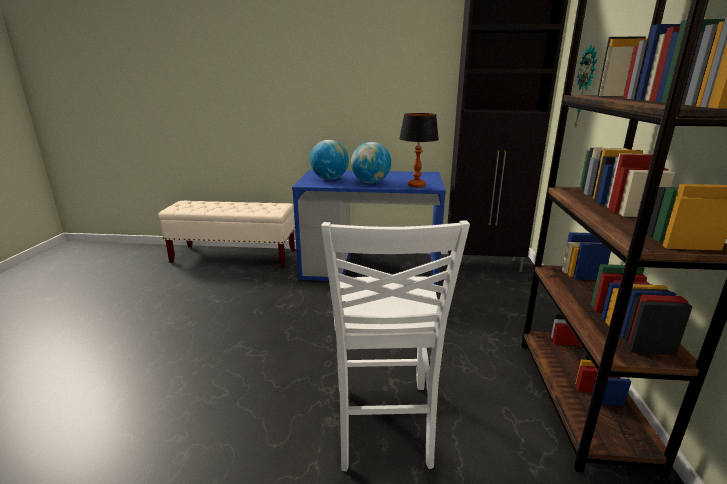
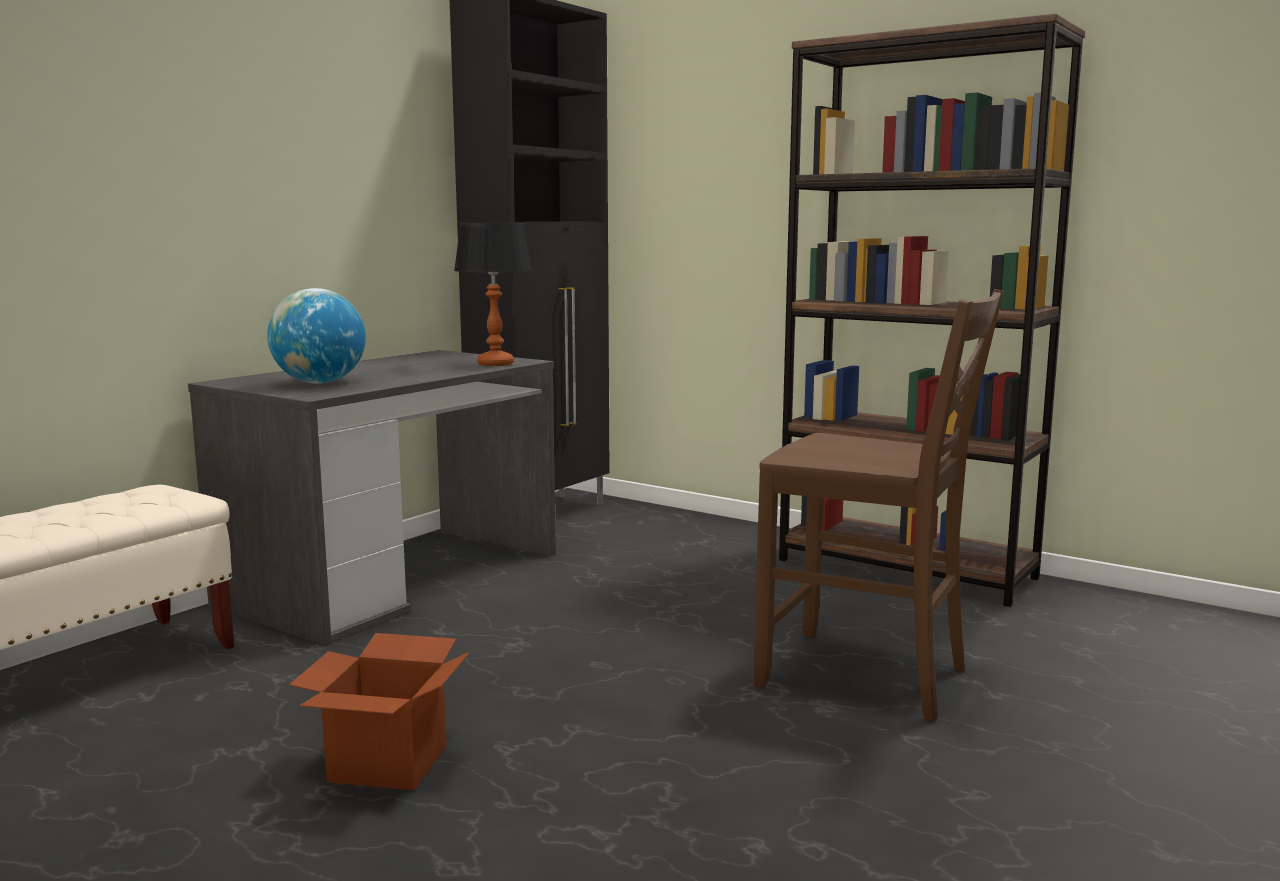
camera: 60 degrees left, 10 degrees down
(216, 326) = (389, 764): none -> cardboard box
(370, 182) = (414, 373): globe -> none
(370, 266) = (393, 577): blue desk -> grey desk
(383, 426) = (866, 677): white chair -> brown chair
(586, 88) = (671, 180): wall clock -> none

